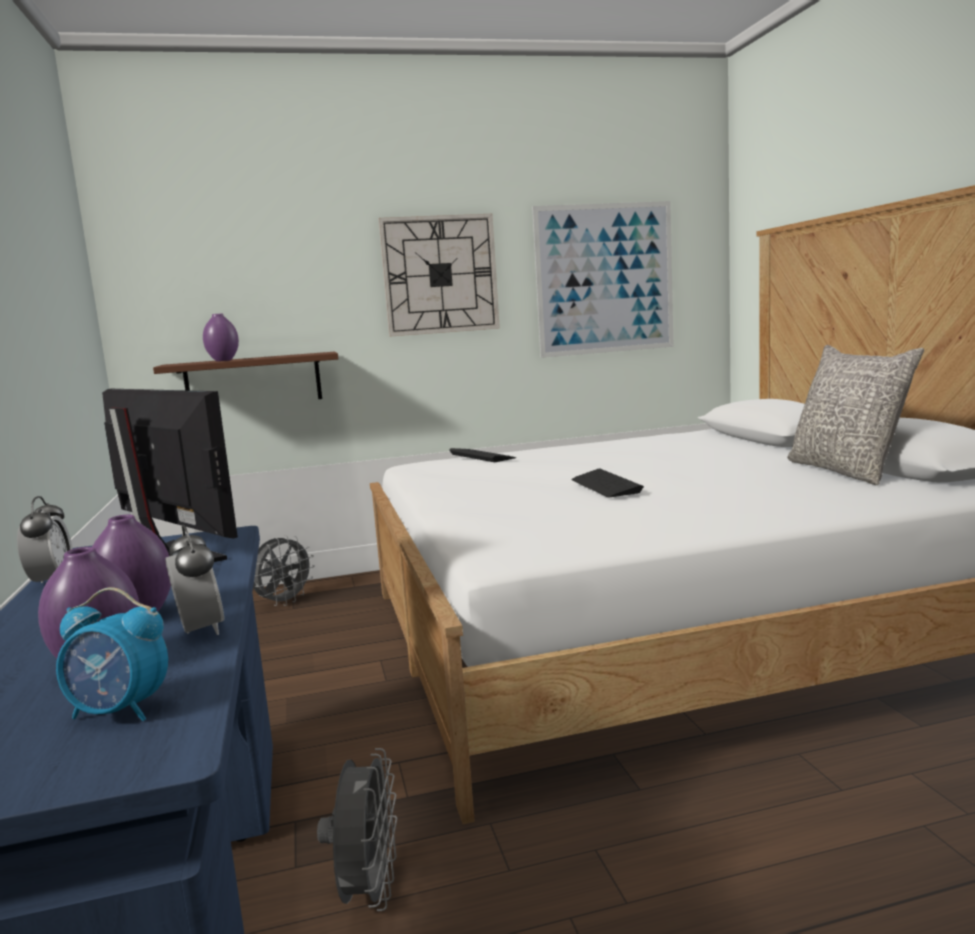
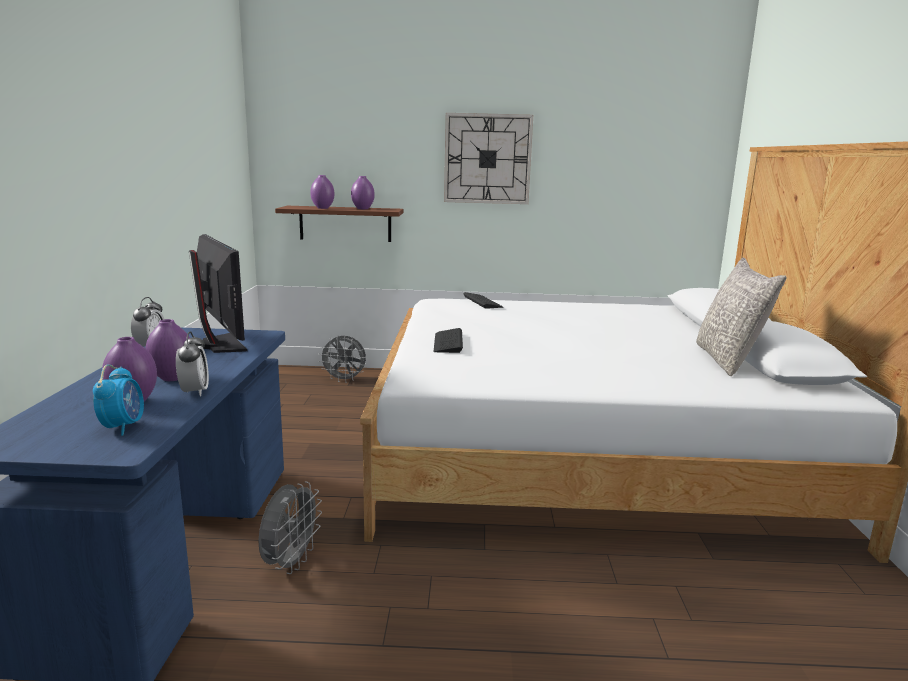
camera: 15 degrees right, 5 degrees up
(120, 712) = (123, 427): alarm clock -> alarm clock turned 120 degrees counterclockwise
(281, 356) = (362, 209): none -> purple vase
(284, 602) = (344, 380): grey fan -> grey fan turned 45 degrees clockwise
(605, 279) = (621, 173): picture -> none
(605, 485) = (538, 340): keyboard -> keyboard (448, 342)

